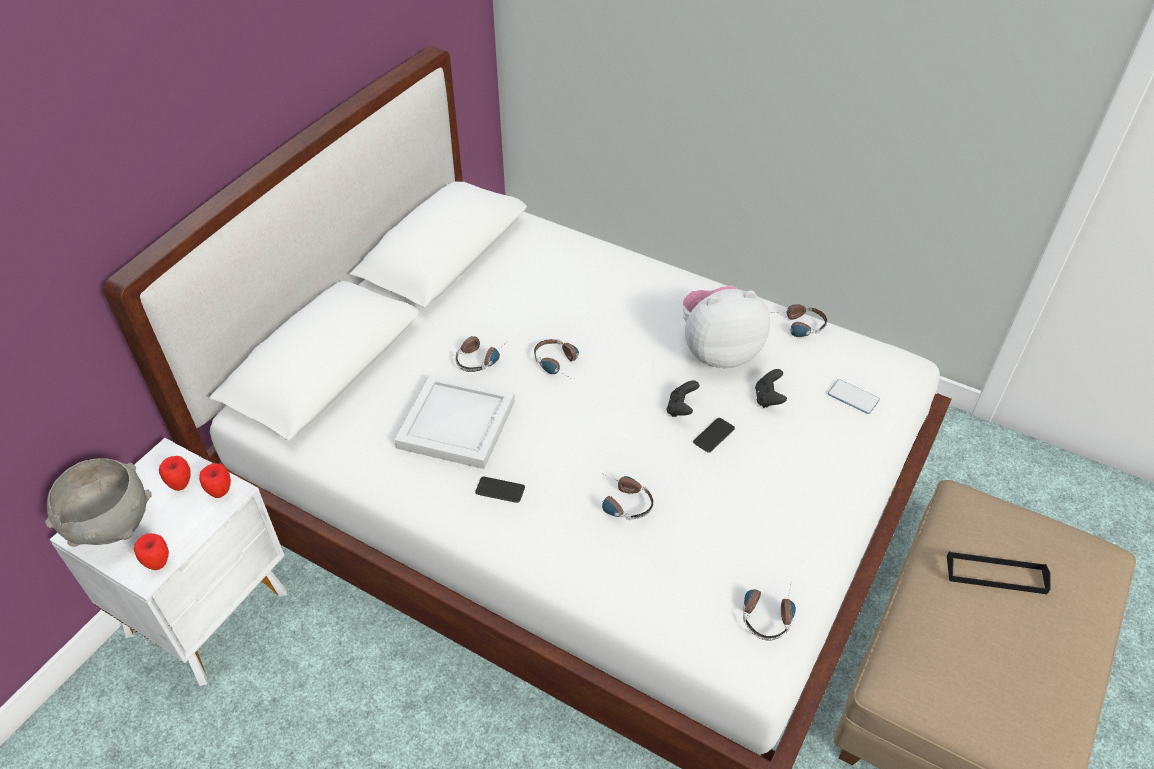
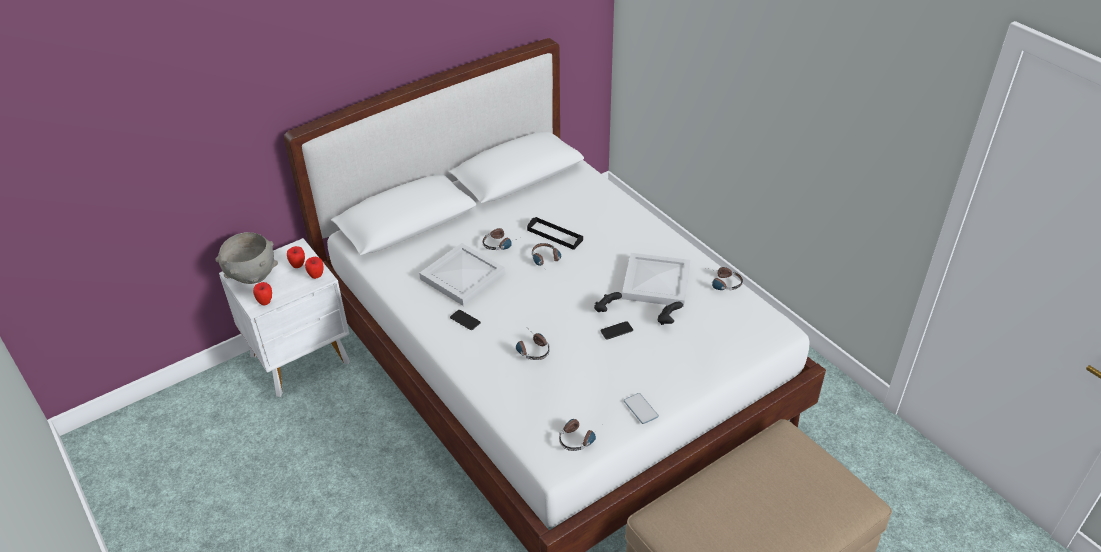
camera: 25 degrees right, 5 degrees down
(718, 351) = (655, 283): plush toy -> white tray
(853, 397) = (727, 337): phone -> phone (640, 409)
(996, 575) = (768, 482): black tray -> black tray (555, 235)

